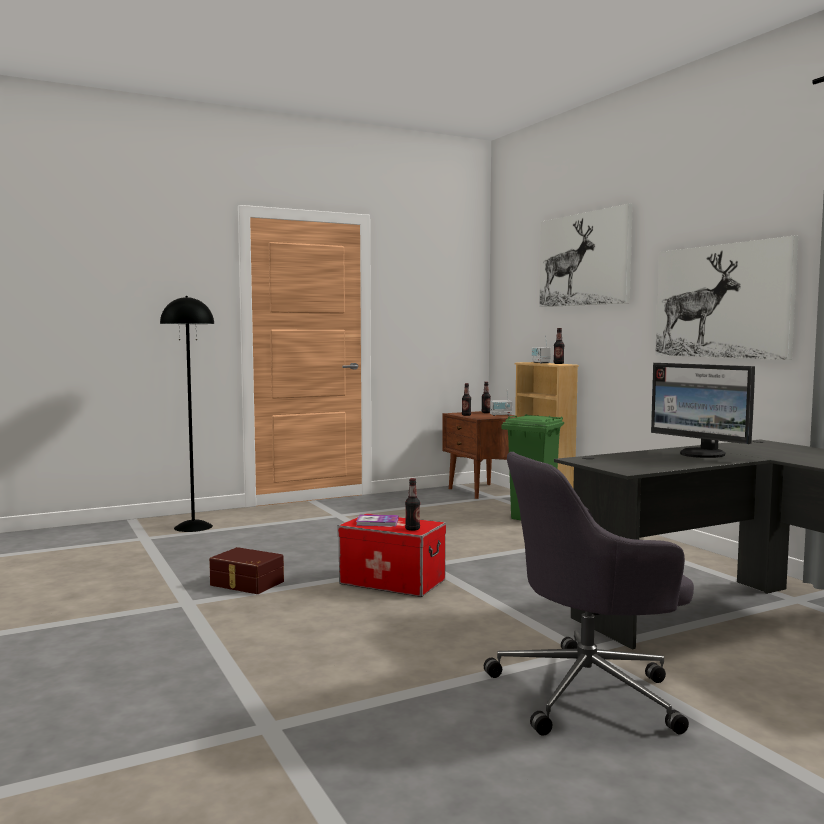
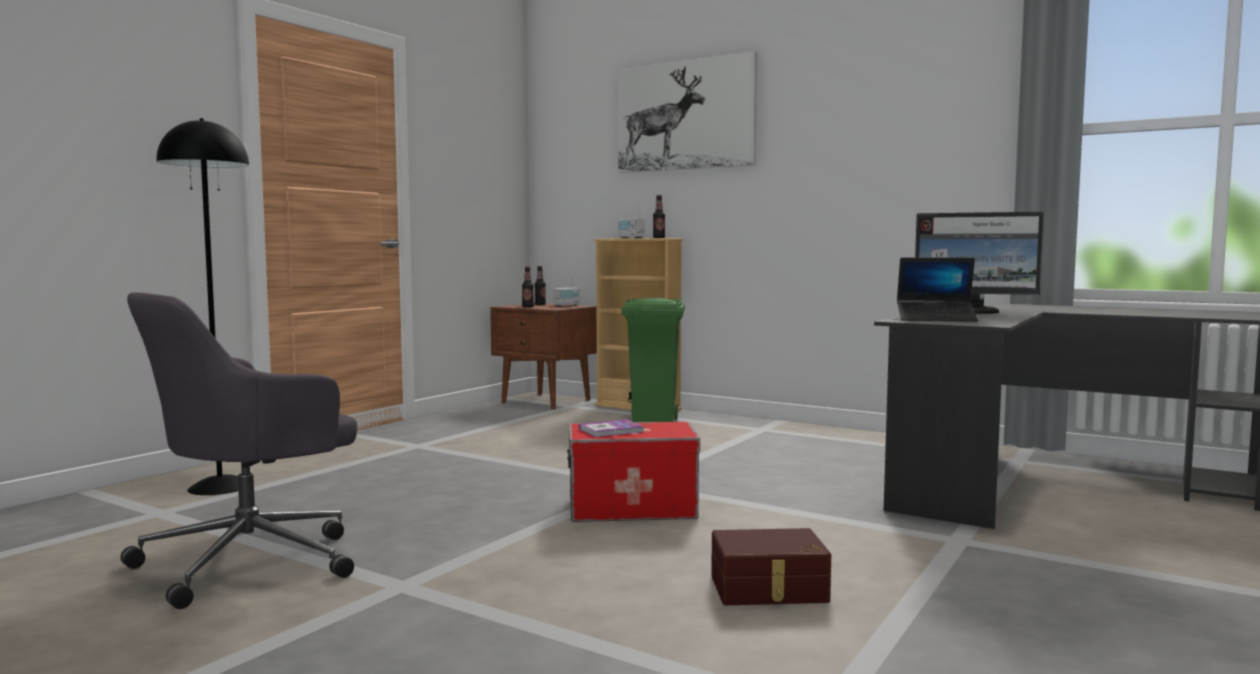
camera: 30 degrees left, 0 degrees up
(246, 584) = (445, 544): brown storage box -> brown storage box (769, 589)
(412, 529) = (672, 432): bottle -> none
(589, 692) = (1044, 577): grey office chair -> grey office chair (253, 560)
(609, 461) = (936, 319): none -> laptop
(721, 301) = (883, 160): picture -> none

